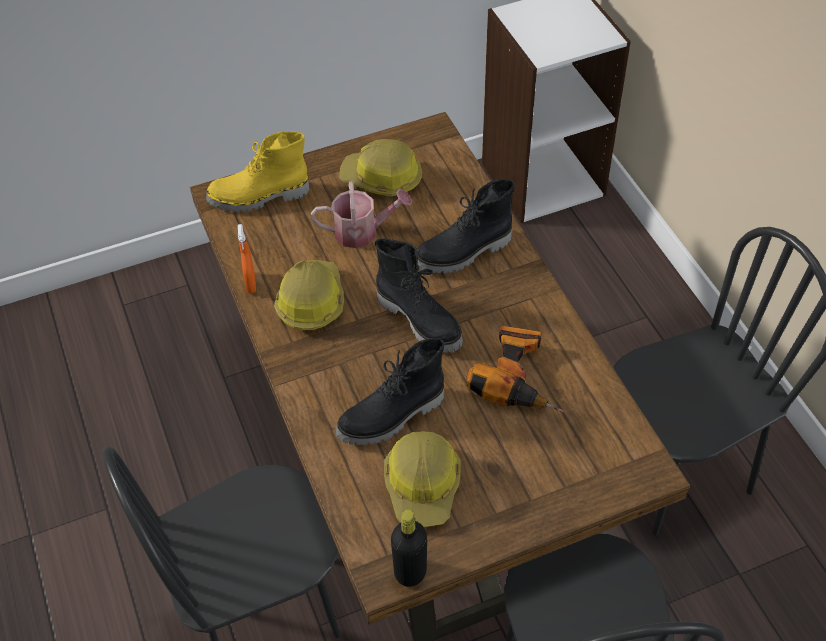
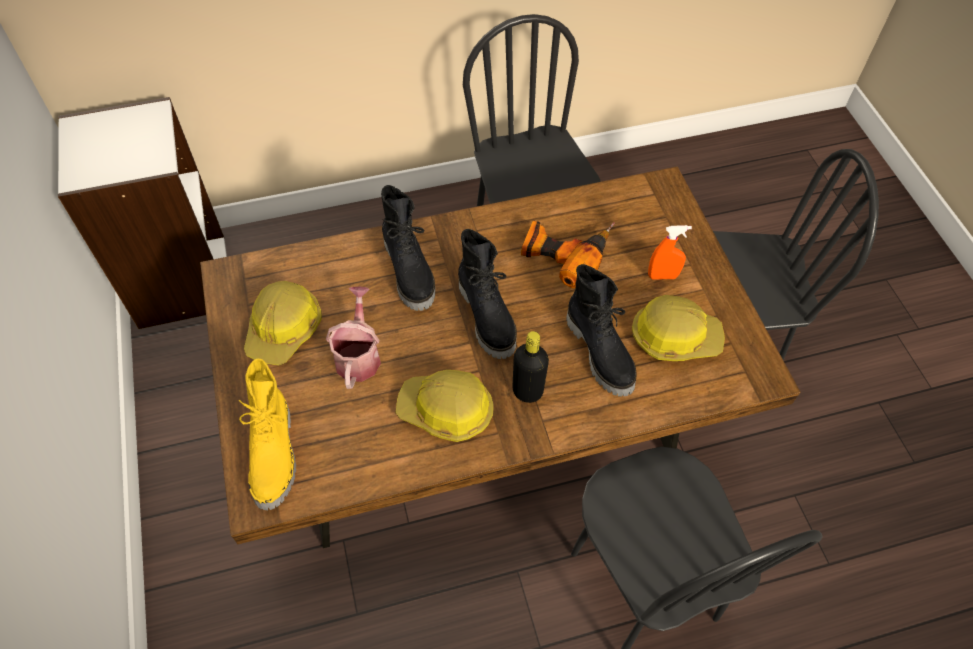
camera: 85 degrees left, 5 degrees up
(250, 283) = (408, 469): orange spray bottle -> orange spray bottle (662, 276)
(410, 572) = (760, 356): black bottle -> black bottle (527, 391)
(420, 320) = (488, 317): black boot -> black boot turned 105 degrees clockwise

